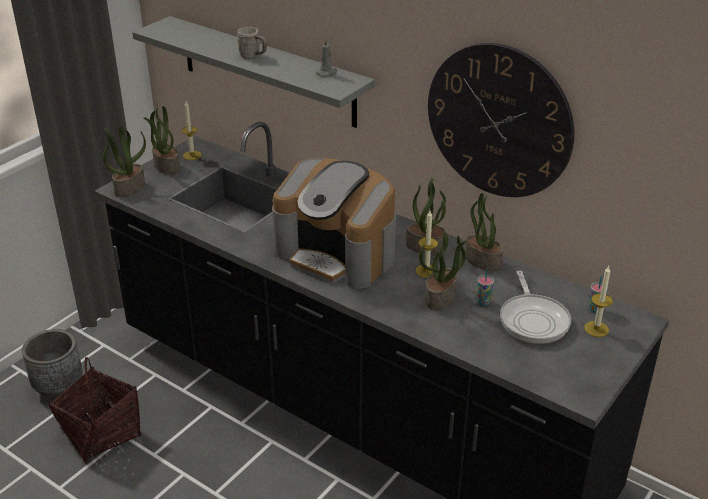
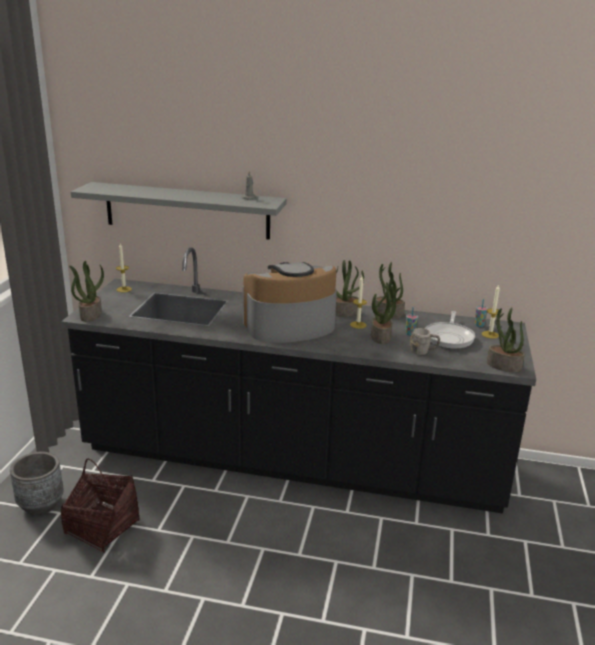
camera: 25 degrees left, 10 degrees down
(166, 166) = (109, 298): potted plant -> potted plant (503, 366)
(253, 56) = (184, 195): grey mug -> grey mug (423, 352)
(337, 254) = (289, 326): coffee machine -> coffee machine turned 150 degrees clockwise
(499, 121) = (390, 209): wall clock -> none
(533, 320) = (449, 337): frying pan -> frying pan turned 45 degrees clockwise

